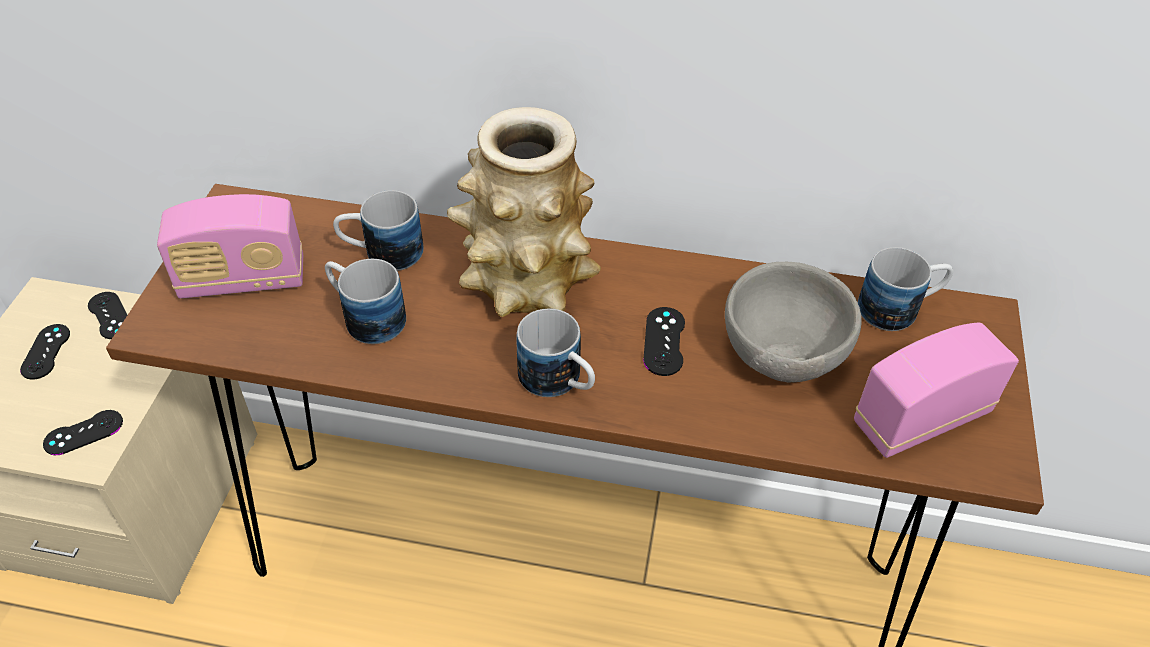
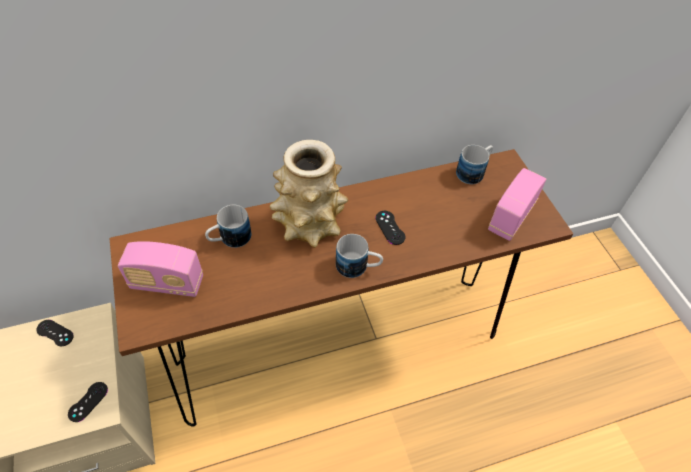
camera: 30 degrees left, 5 degrees up
(46, 352) = (31, 369): black game controller -> none
(243, 280) = (167, 283): radio -> radio turned 45 degrees clockwise
(365, 317) = (245, 275): mug -> none
(786, 351) = (442, 210): grey bowl -> none

